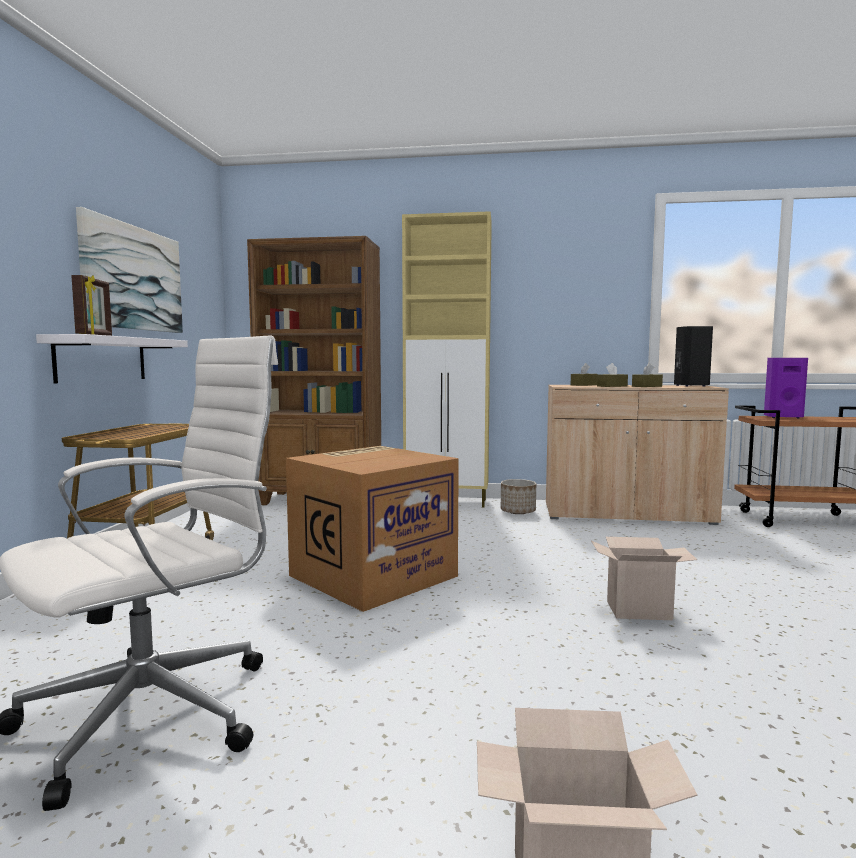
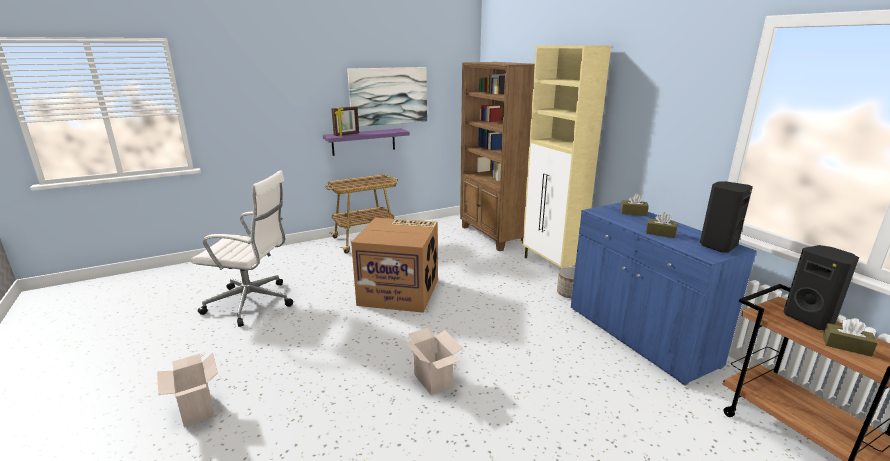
camera: 55 degrees right, 15 degrees up
(102, 359) = (363, 142): white shelf -> purple shelf
(612, 386) = (635, 223): brown tissue box -> brown tissue box (846, 346)
(627, 514) = (639, 336): beige cabinet -> blue cabinet
(782, 417) = (810, 319): purple speaker -> black speaker

